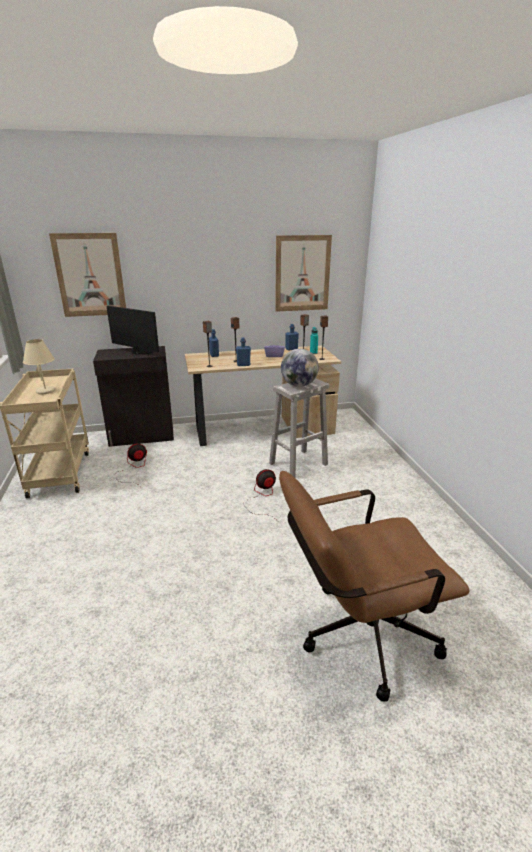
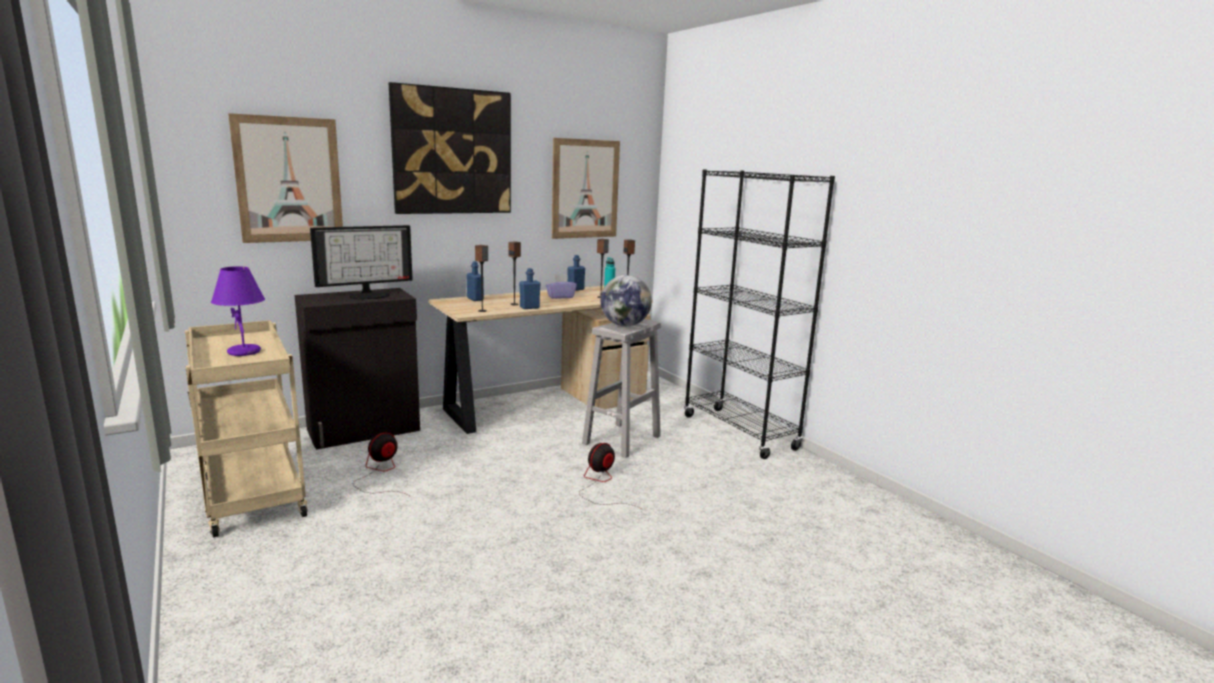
camera: 20 degrees left, 10 degrees down
(46, 391) = (245, 352): beige table lamp -> purple table lamp
(139, 352) = (369, 295): monitor -> monitor turned 135 degrees clockwise
(198, 250) = (452, 151): none -> picture
(357, 636) = (828, 618): brown office chair -> none
(390, 469) = (739, 433): none -> black bookcase

